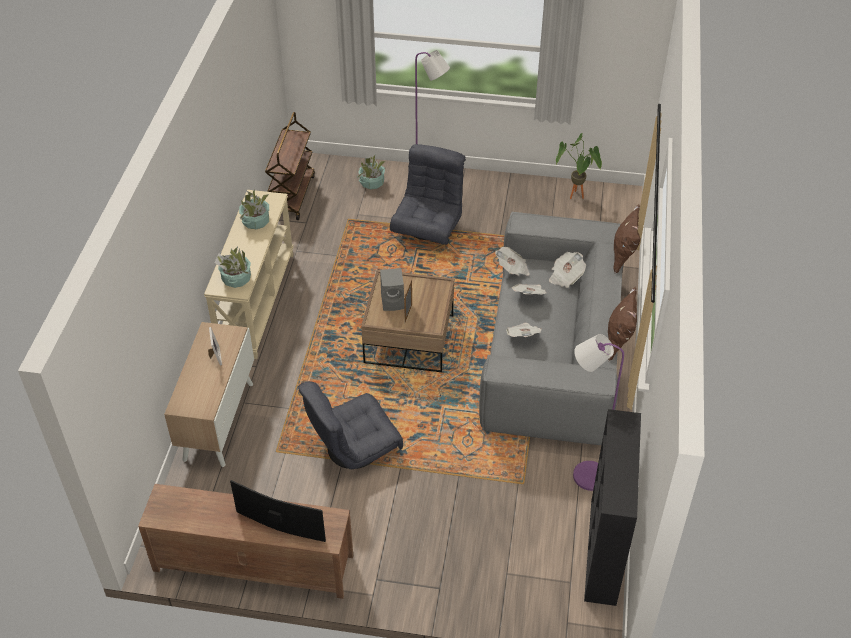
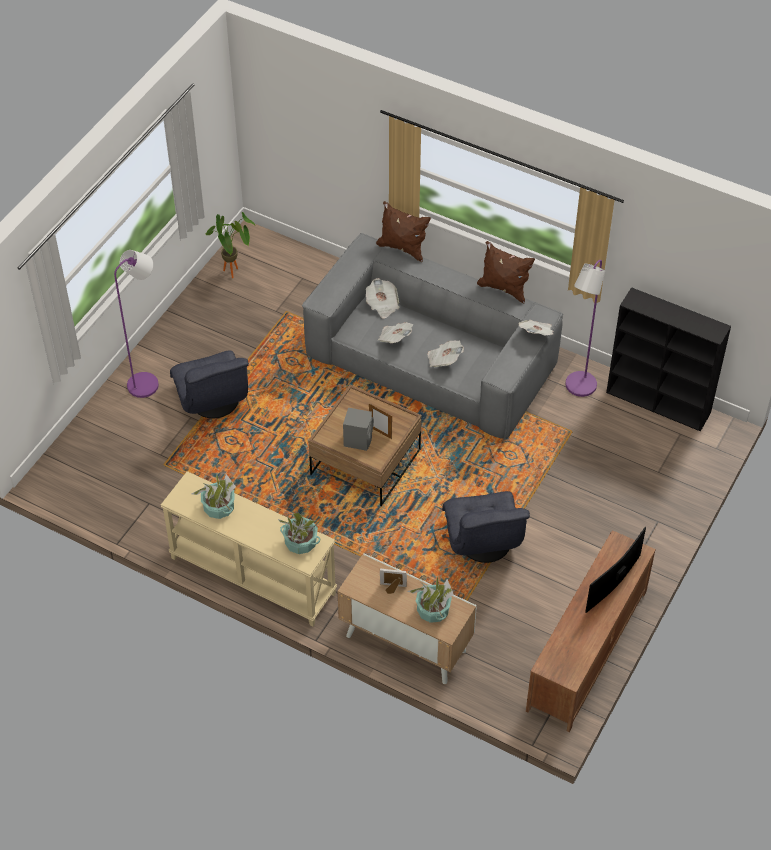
camera: 70 degrees left, 5 degrees up
(292, 195) = (96, 505): brown cart -> none
(372, 183) = (115, 428): potted plant -> potted plant (433, 610)
(429, 226) = (213, 400): grey armchair -> grey armchair turned 150 degrees counterclockwise
(512, 269) = (353, 339): newspaper -> newspaper (537, 334)

